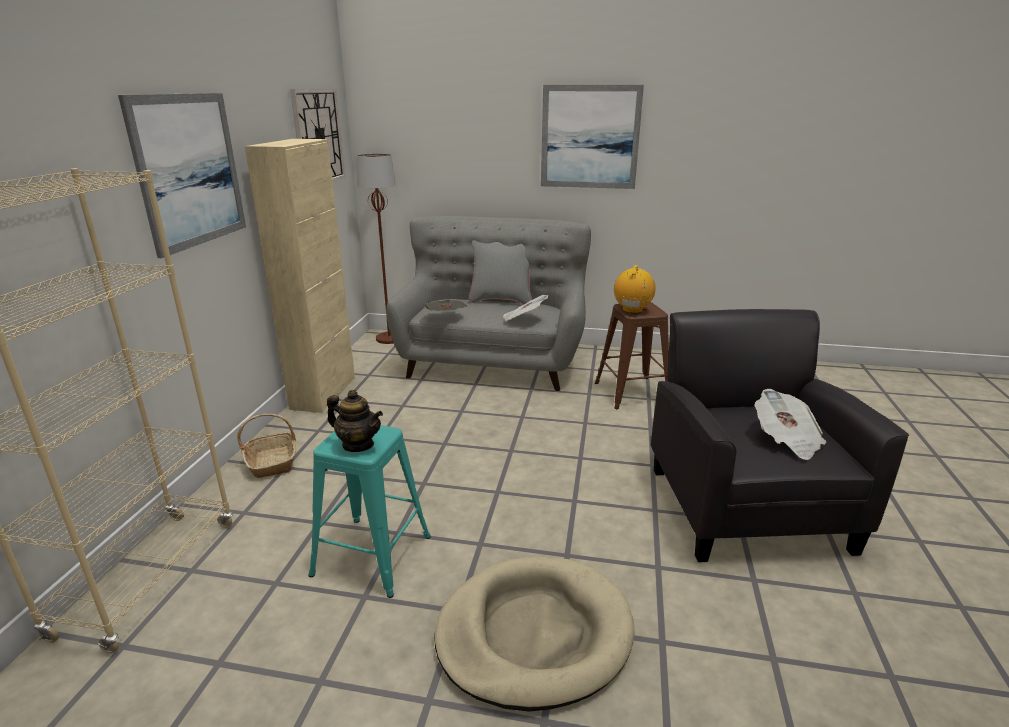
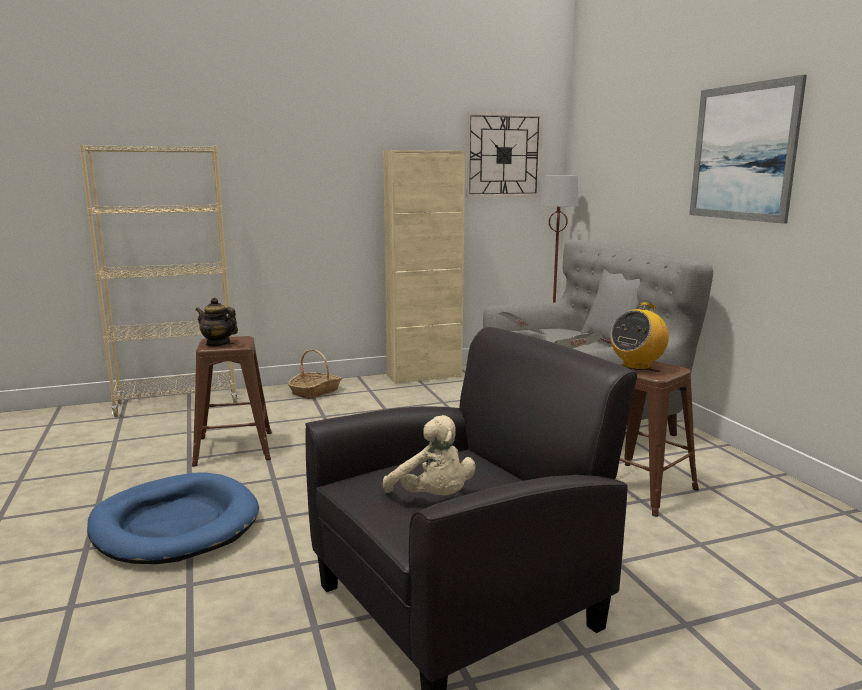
camera: 60 degrees right, 10 degrees down
(190, 171) = (320, 162): picture -> none
(358, 445) = (218, 343): teapot -> teapot turned 120 degrees clockwise
(371, 554) = (235, 448): turquoise stool -> brown stool
(533, 634) = (175, 524): beige dog bed -> blue dog bed
(632, 310) = (637, 366): radio -> radio turned 150 degrees clockwise
(786, 440) = (433, 498): newspaper -> beige plush toy

